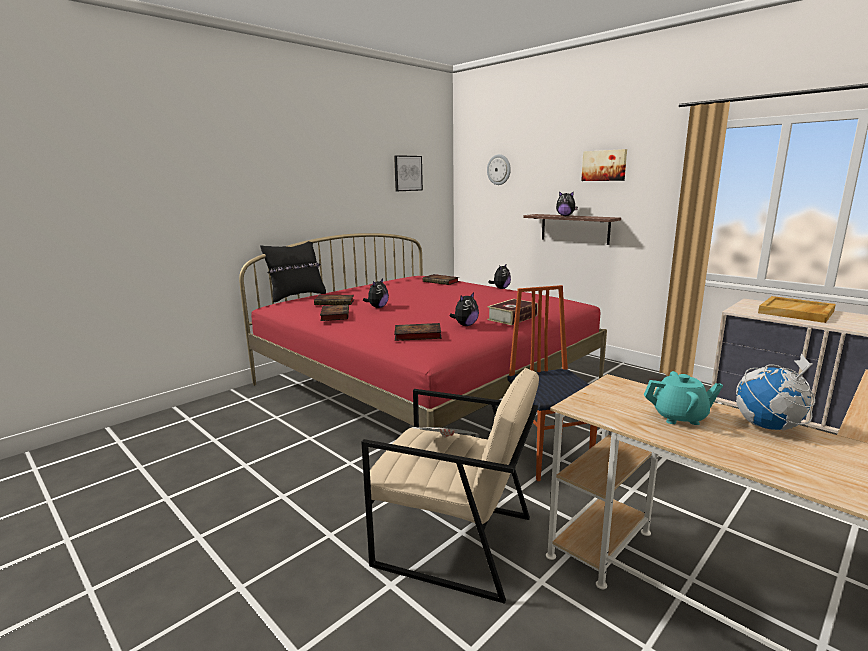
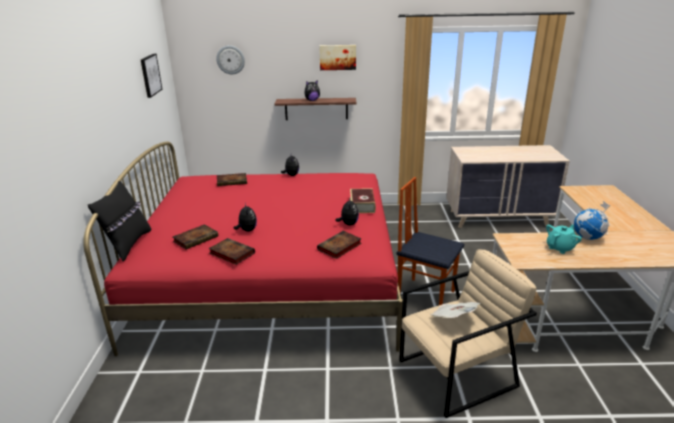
camera: 45 degrees left, 10 degrees up
(796, 312) = (488, 152): beige tray -> none

